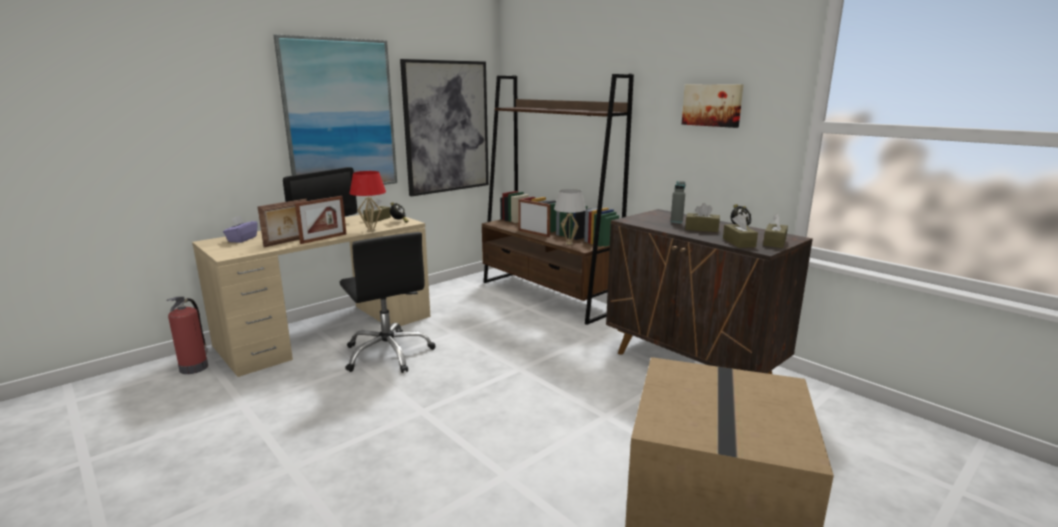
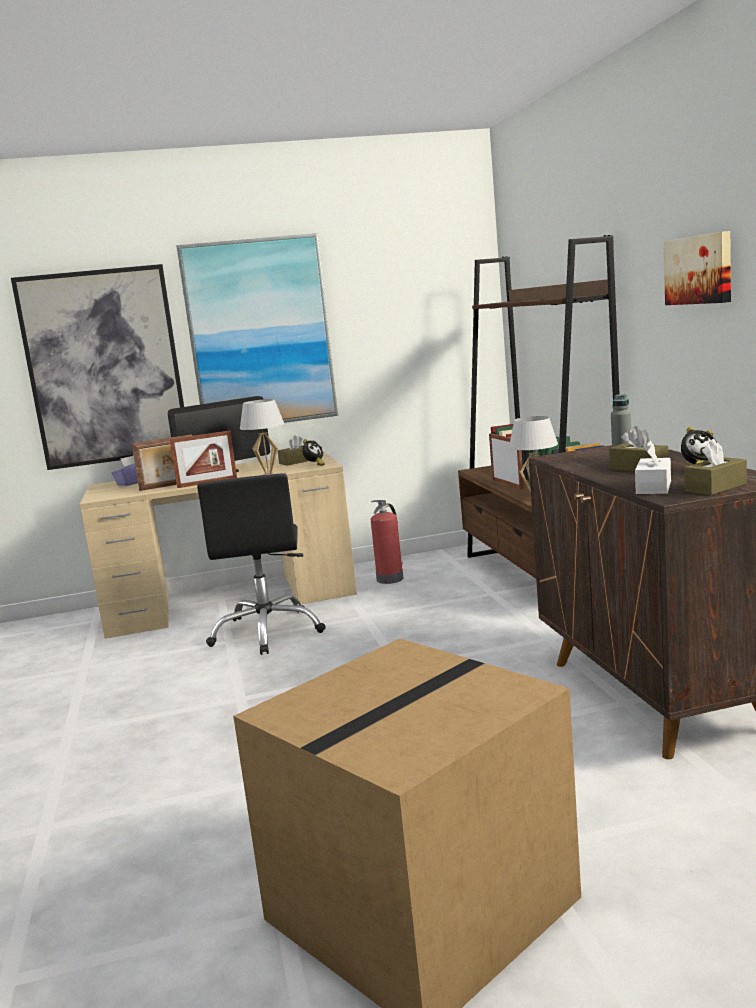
camera: 30 degrees right, 5 degrees down
(195, 367) = (78, 624): fire extinguisher -> fire extinguisher (390, 578)
(371, 230) = (268, 474): red table lamp -> white table lamp
(446, 127) = (413, 338): picture -> picture (104, 367)
(738, 242) = (653, 487): brown tissue box -> white tissue box

